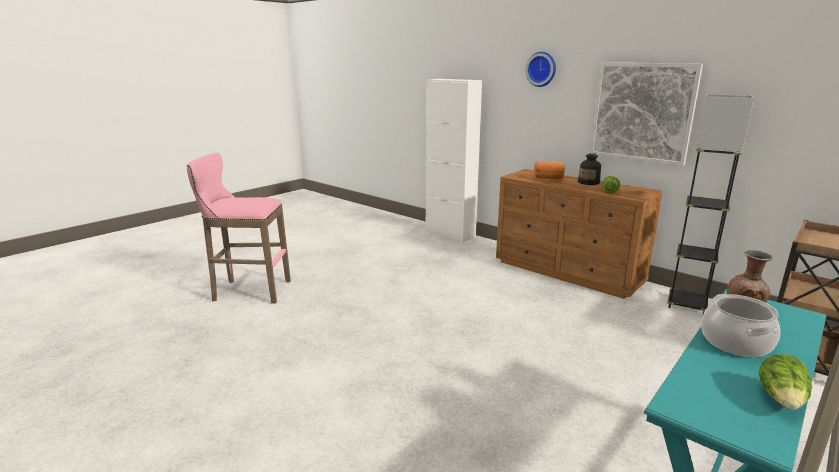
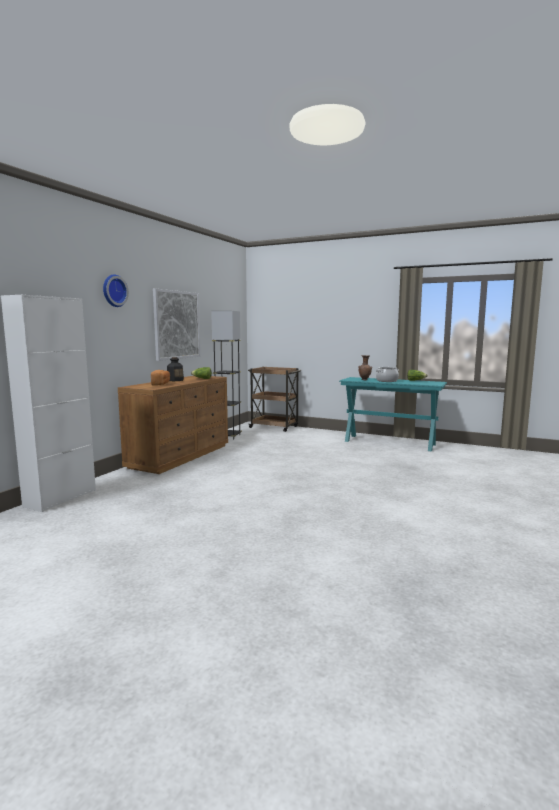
camera: 105 degrees left, 10 degrees down
(248, 291) = (283, 590): pink stool -> none

